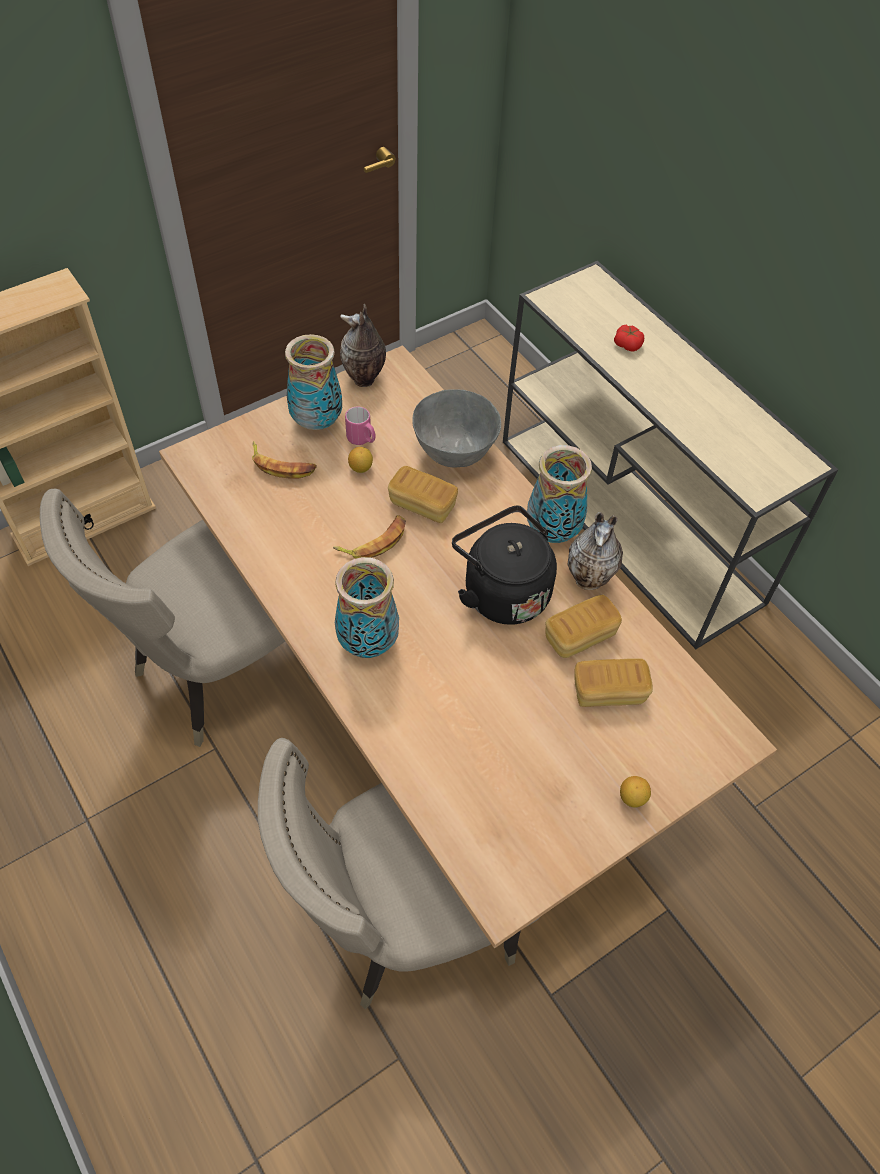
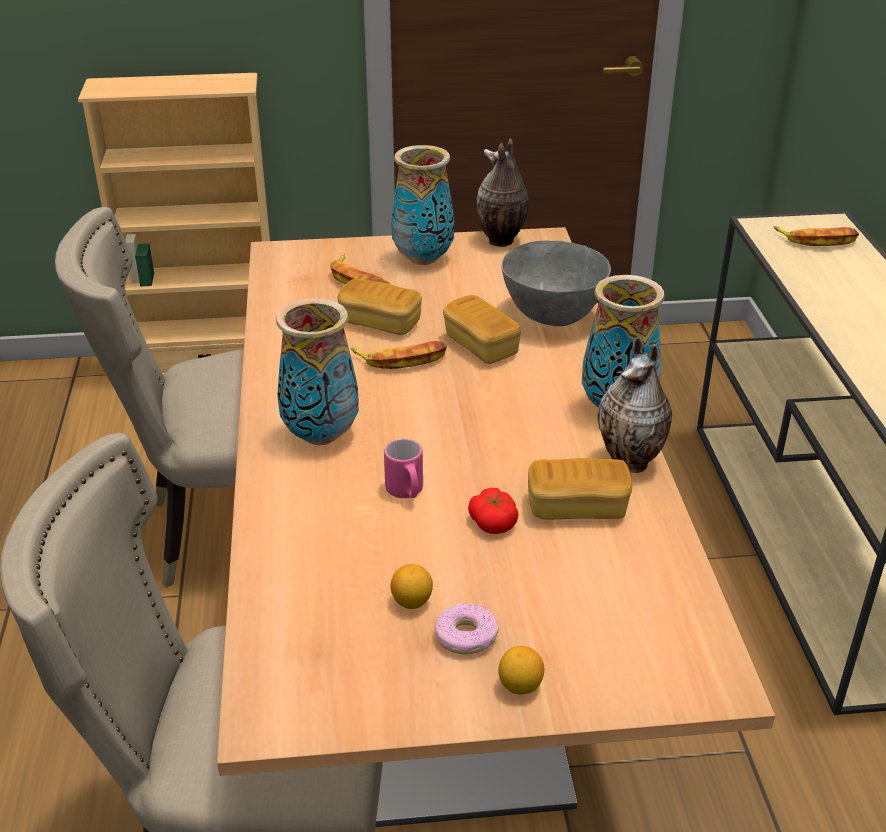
camera: 30 degrees right, 20 degrees down
(361, 468) = (438, 302): lemon -> lemon (412, 602)
(362, 439) = (459, 282): pink mug -> pink mug (406, 493)
(502, 591) = (512, 440): black kettle -> none
(577, 775) = (465, 636): none -> donut
(593, 302) = (817, 240): none -> banana
(608, 691) = (573, 570): bread -> bread (380, 323)
(627, 344) = (836, 280): tomato -> tomato (493, 522)

